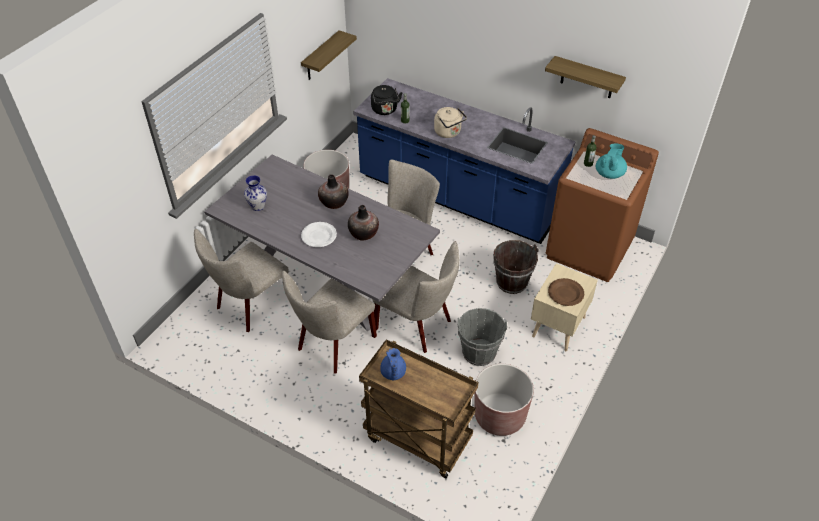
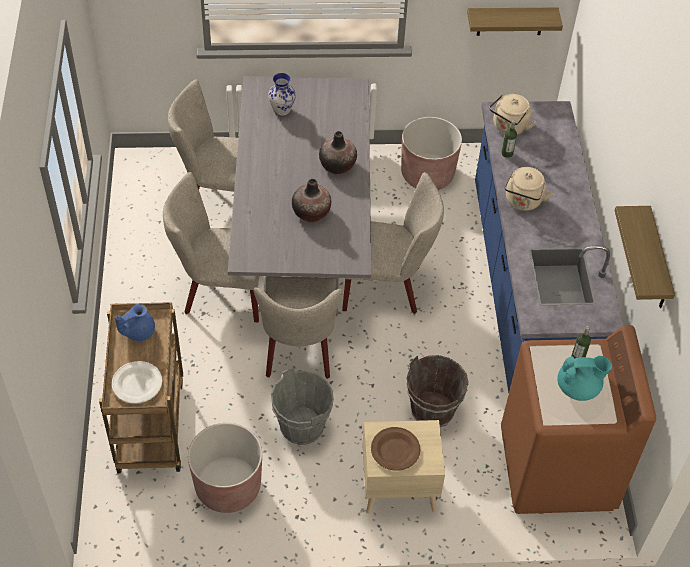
camera: 55 degrees right, 5 degrees up
(319, 236) = (278, 179): white plate -> white plate (137, 384)
(385, 110) = (509, 128): black kettle -> beige kettle

